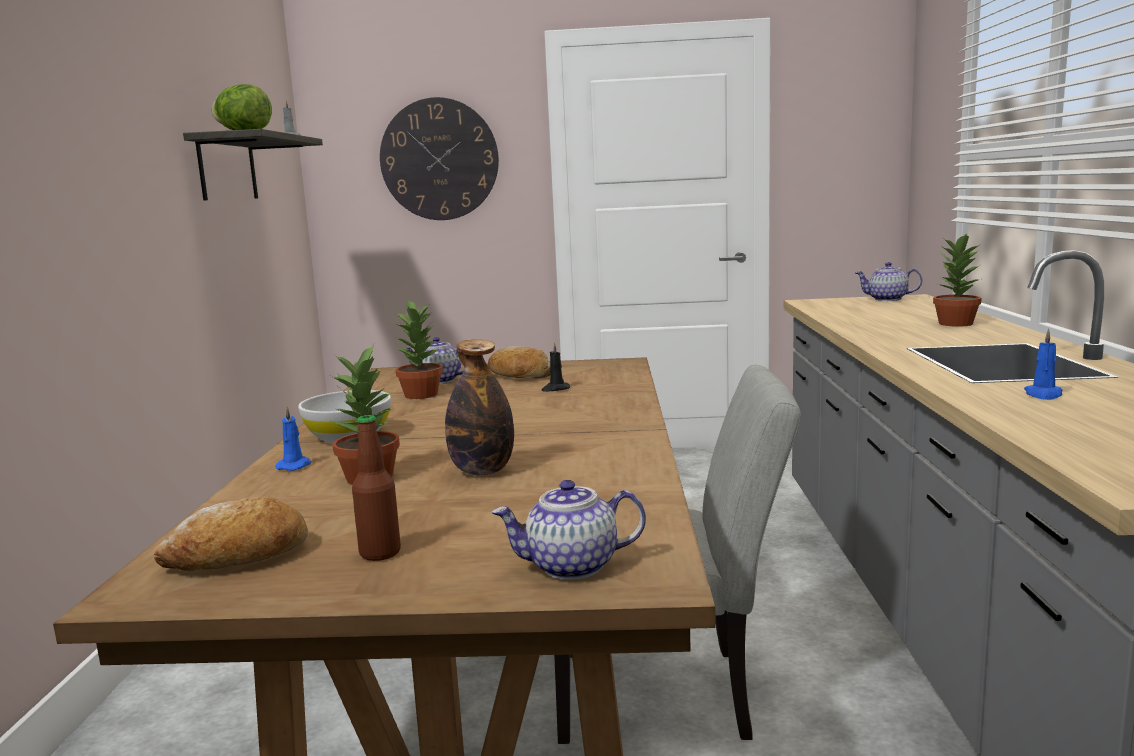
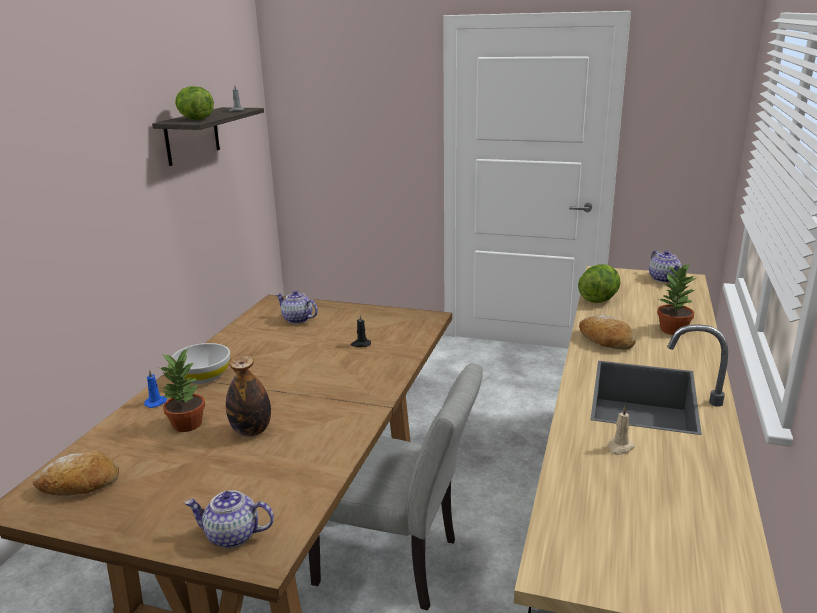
camera: 15 degrees right, 10 degrees up
(380, 553) = (147, 499): bottle -> none
(422, 394) = (276, 335): potted plant -> none
(439, 159) = (361, 112): wall clock -> none
(519, 375) = (351, 322): bread -> bread (605, 341)
(835, 315) = (598, 299): none -> lettuce
(887, 299) = (664, 279): teapot -> teapot turned 135 degrees counterclockwise
(1043, 395) = (619, 447): blue candle -> beige candle

